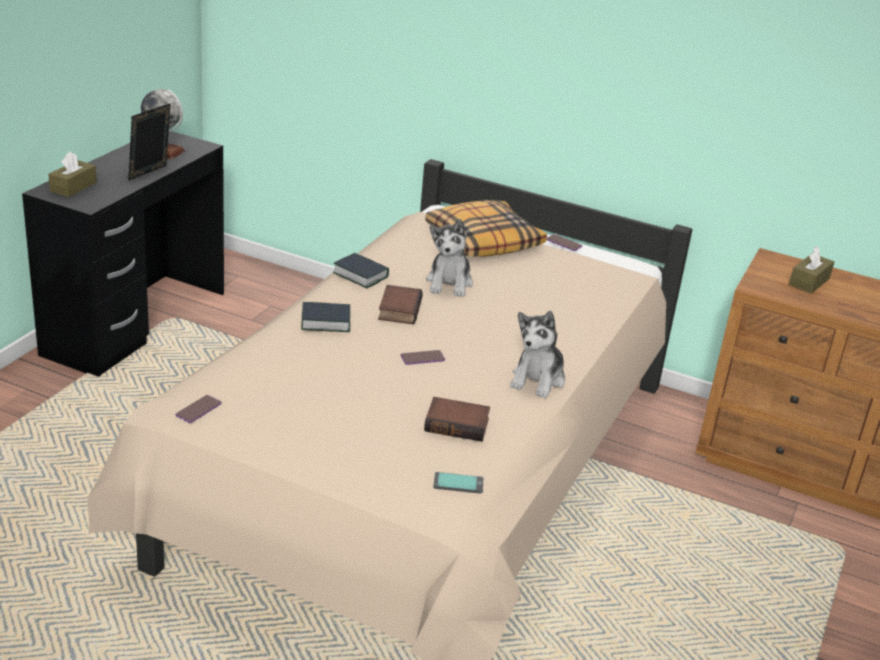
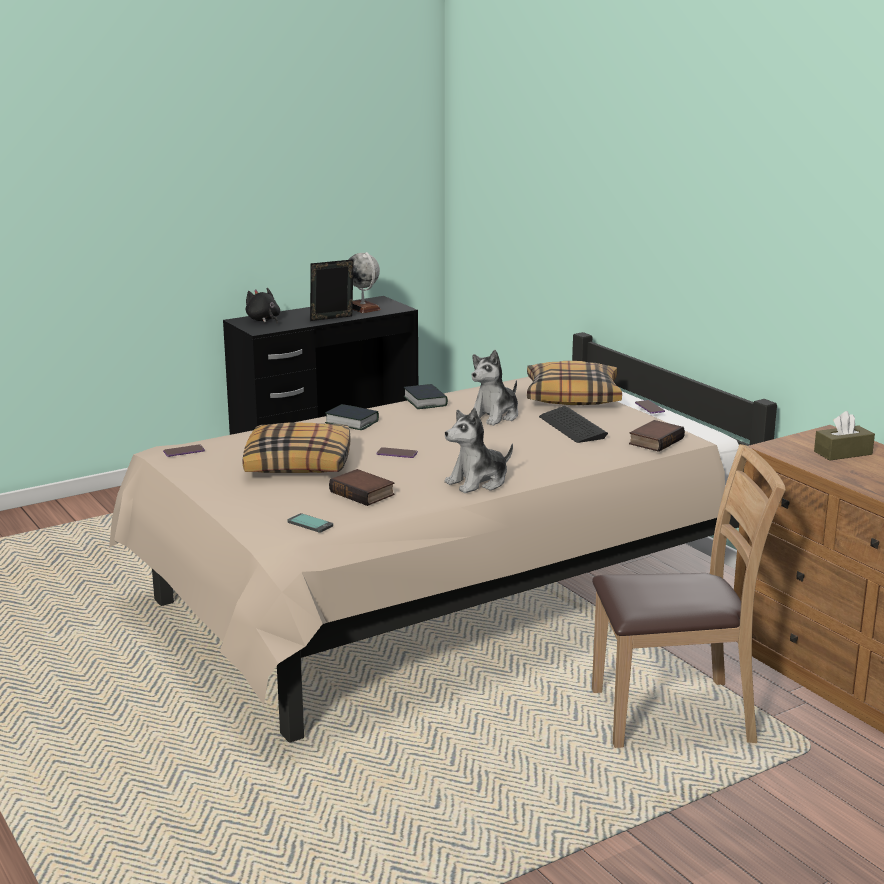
camera: 35 degrees right, 10 degrees down
(73, 187) = (263, 320): brown tissue box -> black plush toy
(345, 397) = (299, 464): none -> pillow
(398, 309) = (423, 424): book -> book (655, 440)
(531, 283) = (572, 427): none -> keyboard
(726, 550) = (674, 715): none -> brown chair

